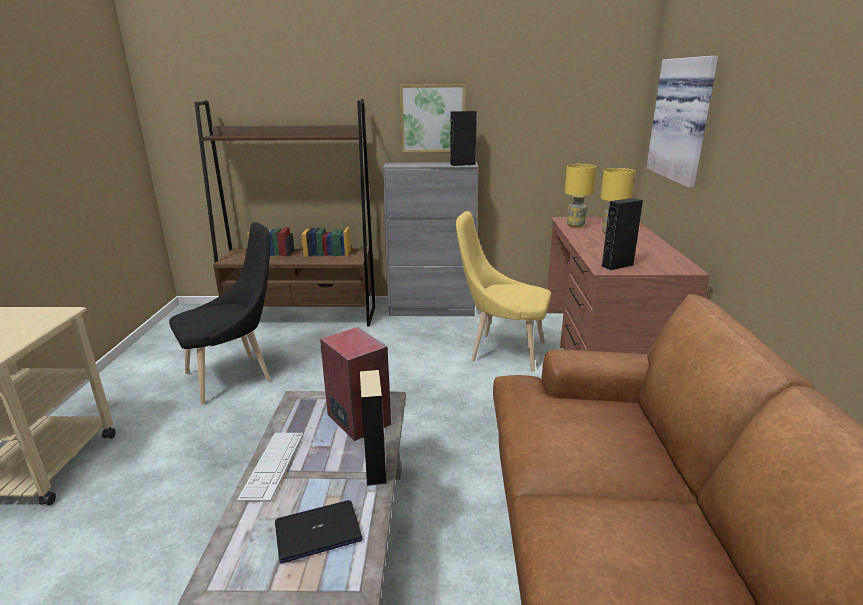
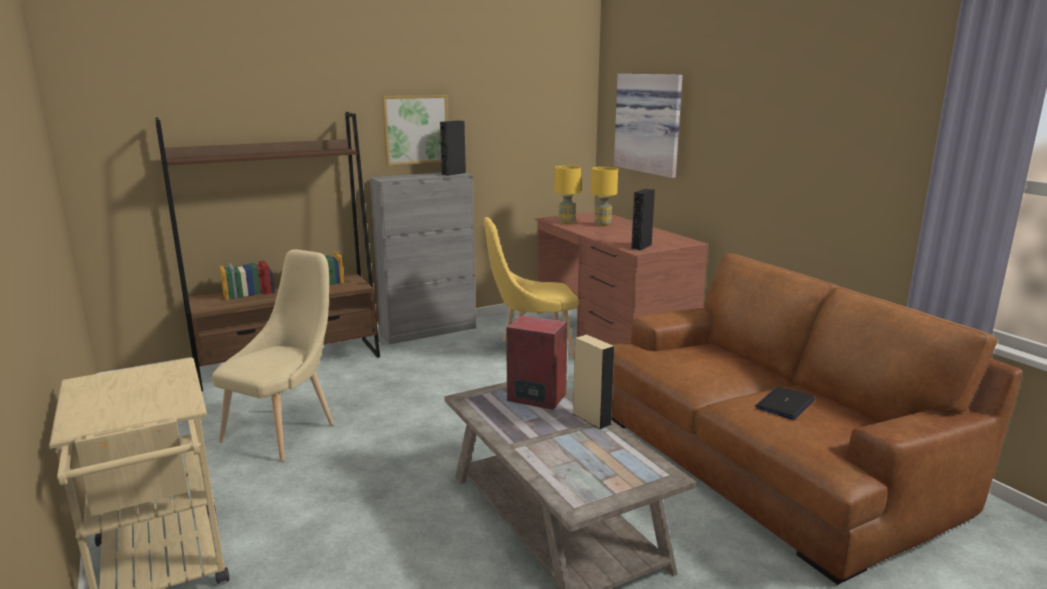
camera: 30 degrees left, 5 degrees down
(234, 376) = (285, 430): black chair -> beige chair
(273, 465) = (513, 439): keyboard -> none
(318, 531) = (603, 459): laptop -> laptop (785, 404)

